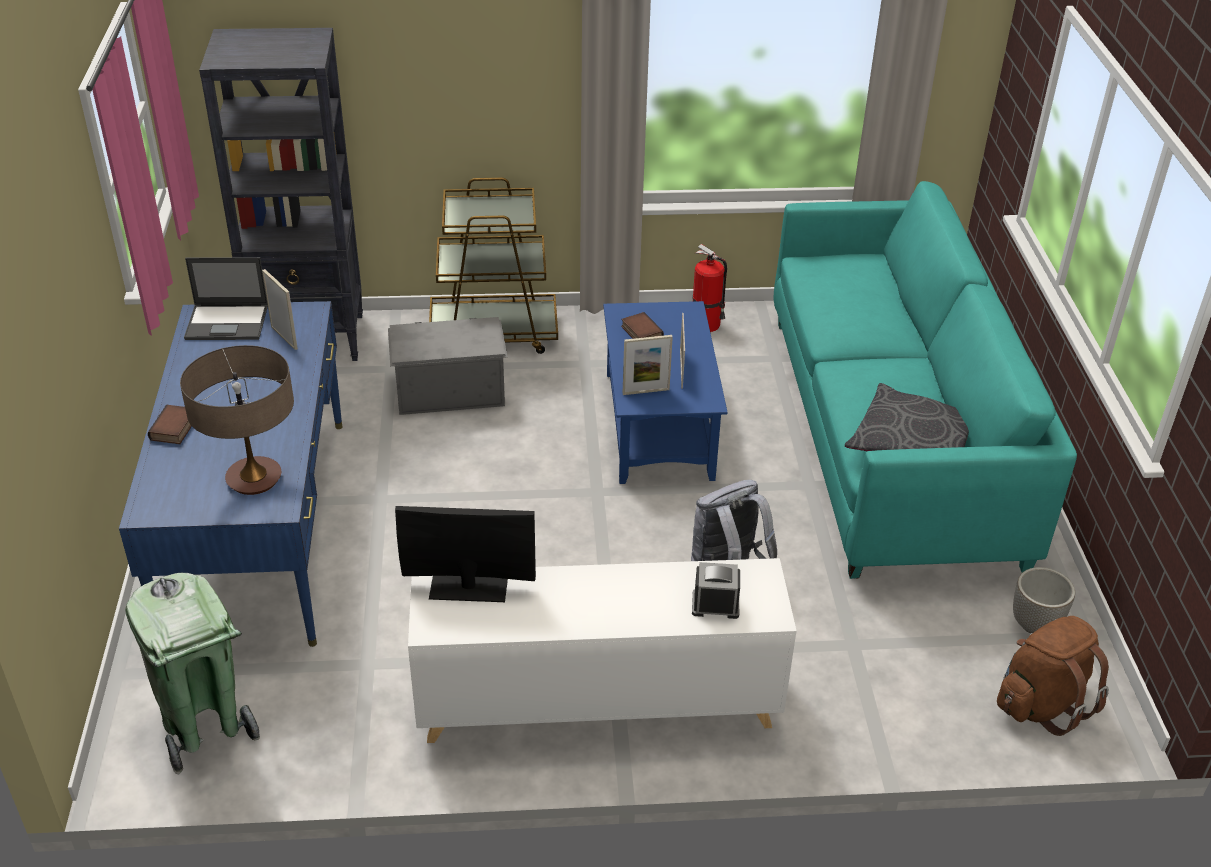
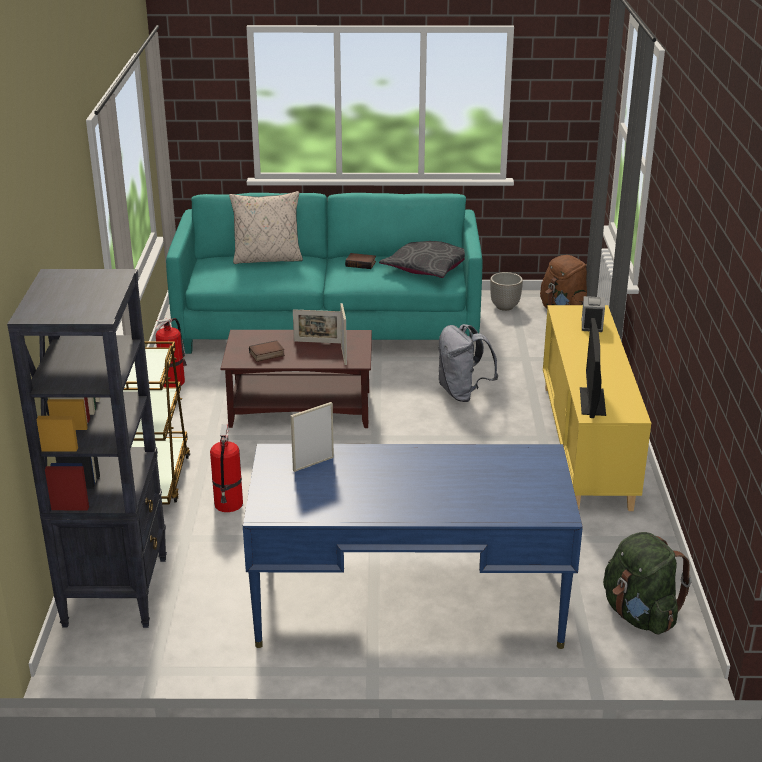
camera: 85 degrees left, 10 degrees down
(175, 429) = (448, 510): book -> book (361, 263)
(205, 727) = (640, 615): green trash can -> green backpack
(228, 322) = (282, 495): laptop -> none
(254, 479) = (514, 466): table lamp -> none
(449, 390) = (228, 505): grey storage box -> fire extinguisher
(597, 703) = (586, 445): white cabinet -> yellow cabinet
(659, 426) = (302, 408): blue coffee table -> brown coffee table
(886, 299) = (267, 259): none -> beige pillow

